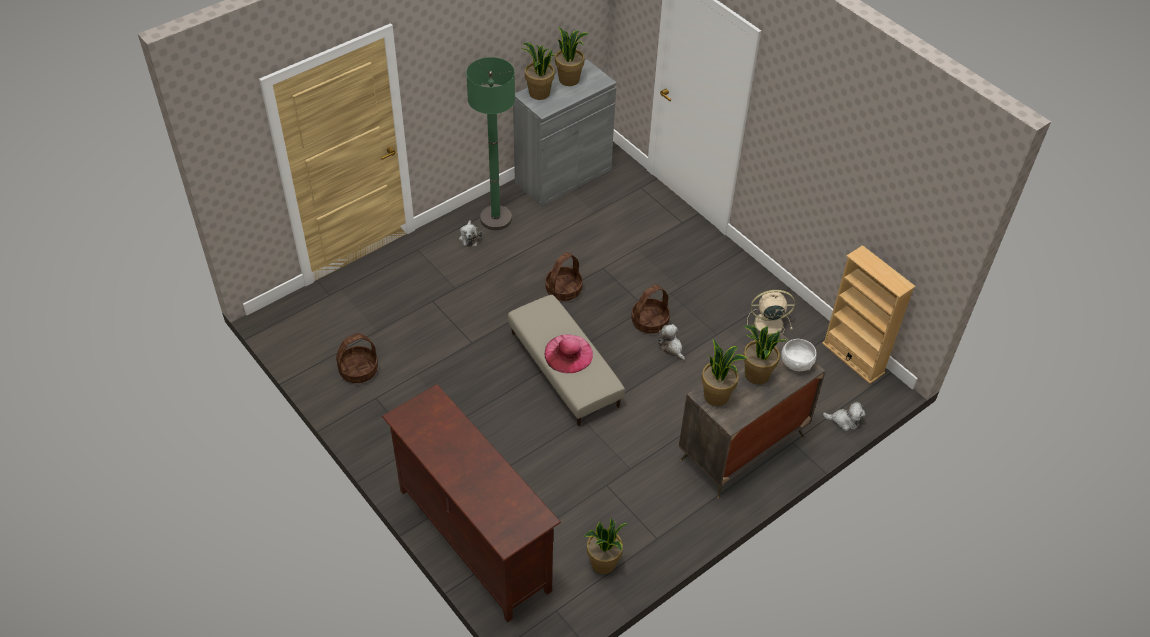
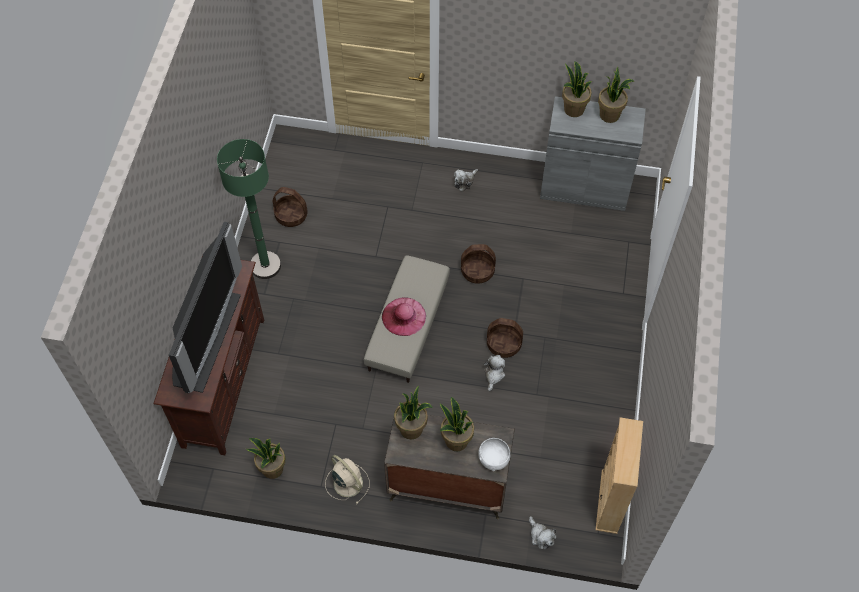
camera: 50 degrees right, 10 degrees up
(477, 473) = (205, 338): none -> television
(496, 218) = (498, 182): green floor lamp -> green floor lamp (265, 265)
(767, 323) = (582, 419): beige fan -> beige fan (347, 482)

